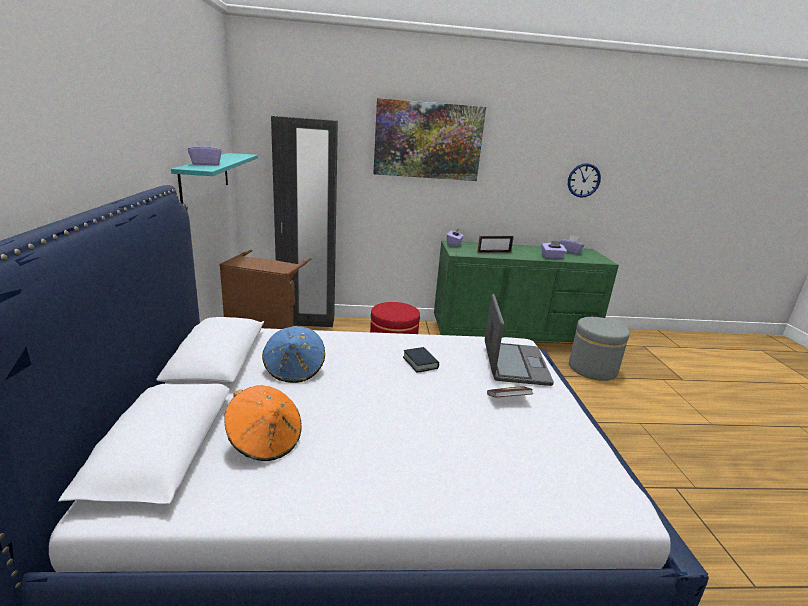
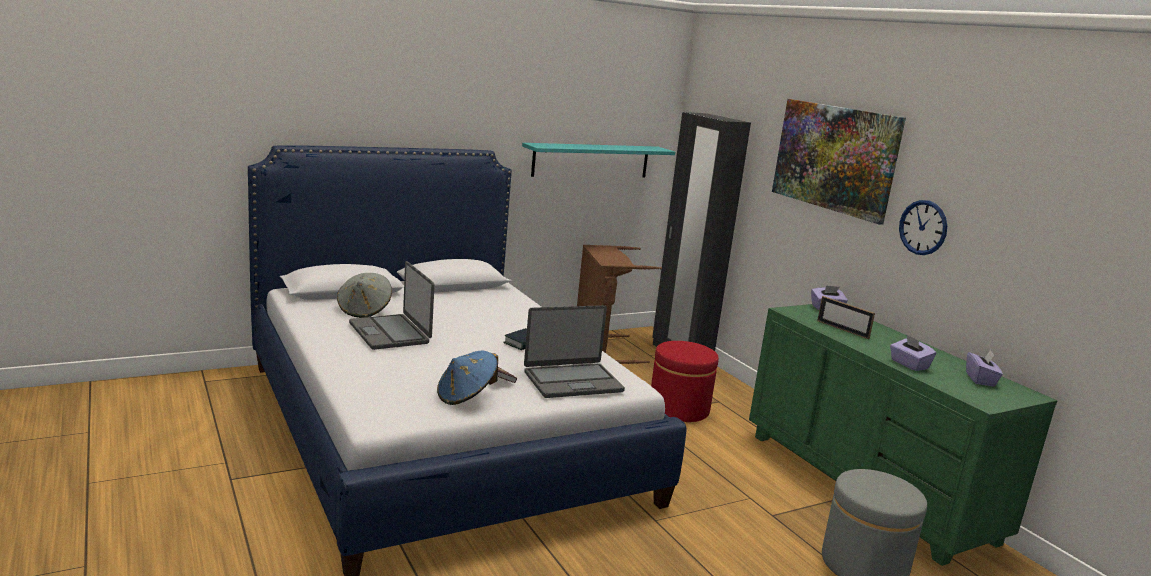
camera: 65 degrees right, 5 degrees down
(205, 164) = (564, 145): purple tissue box -> none
(265, 441) = (364, 310): orange hat -> grey hat
(294, 370) = (459, 306): blue hat -> blue hat (466, 396)
(363, 437) = (390, 333): none -> laptop
(583, 180) = (1049, 260): wall clock -> wall clock (923, 227)

